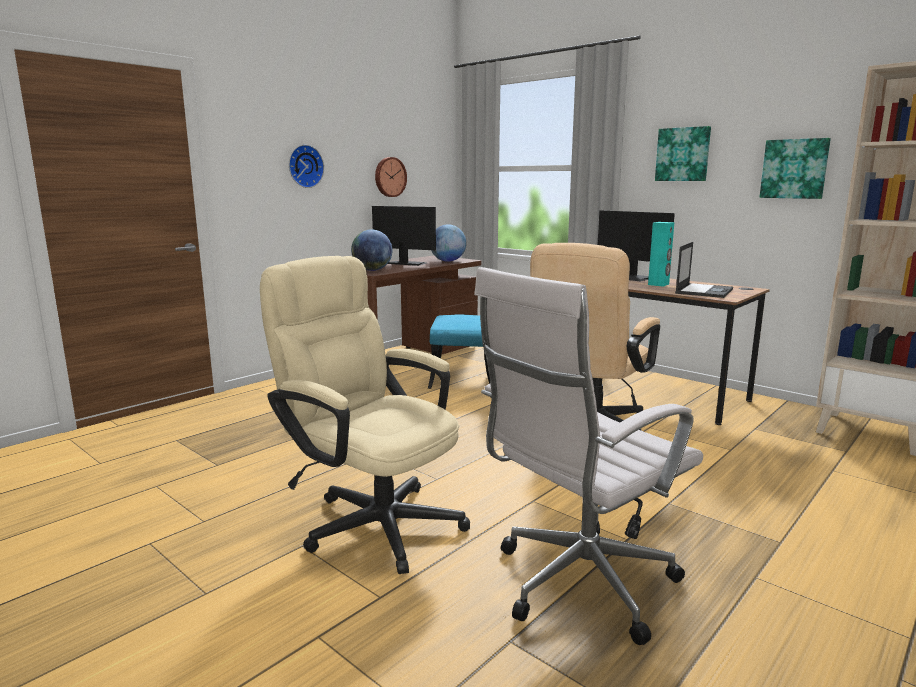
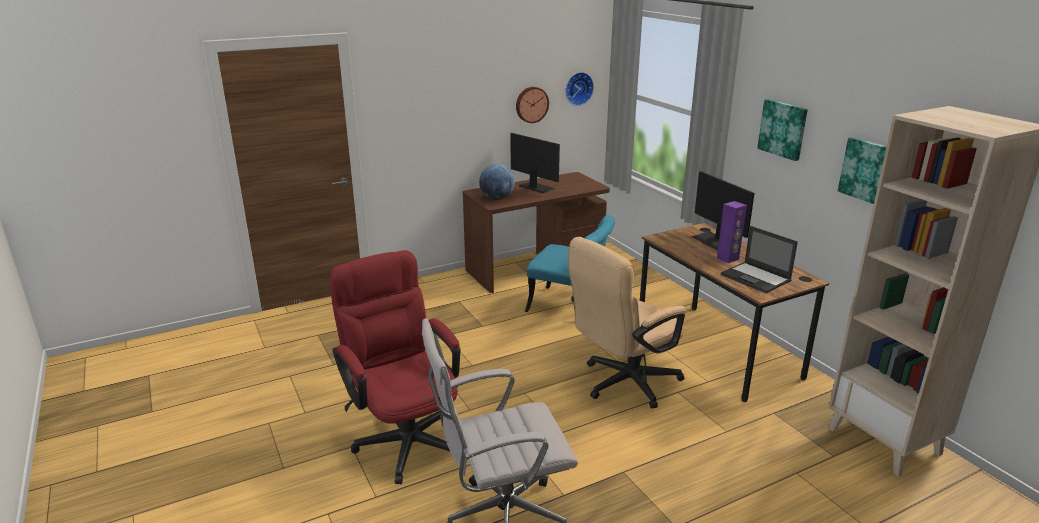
camera: 20 degrees right, 10 degrees up
(304, 166) = (445, 105): wall clock -> wall clock (578, 88)
(372, 520) = (405, 436): beige office chair -> red office chair
(448, 261) = (577, 187): globe -> none
(658, 284) = (728, 259): turquoise speaker -> purple speaker
(704, 291) = (756, 278): laptop -> laptop turned 90 degrees clockwise

